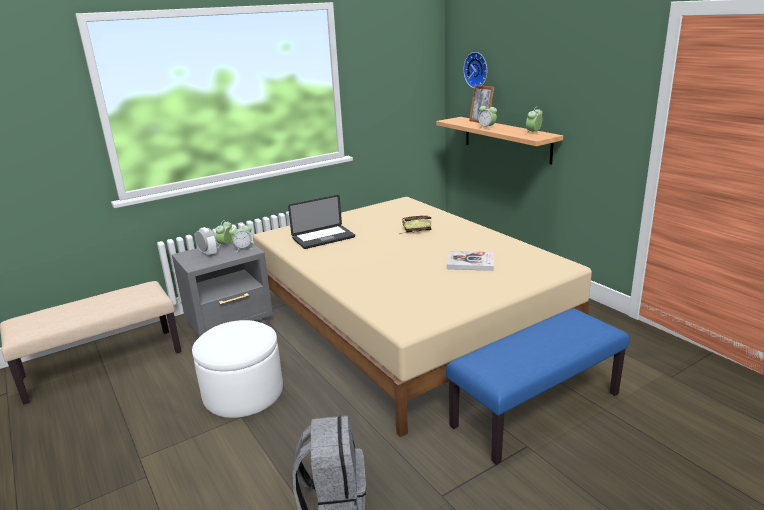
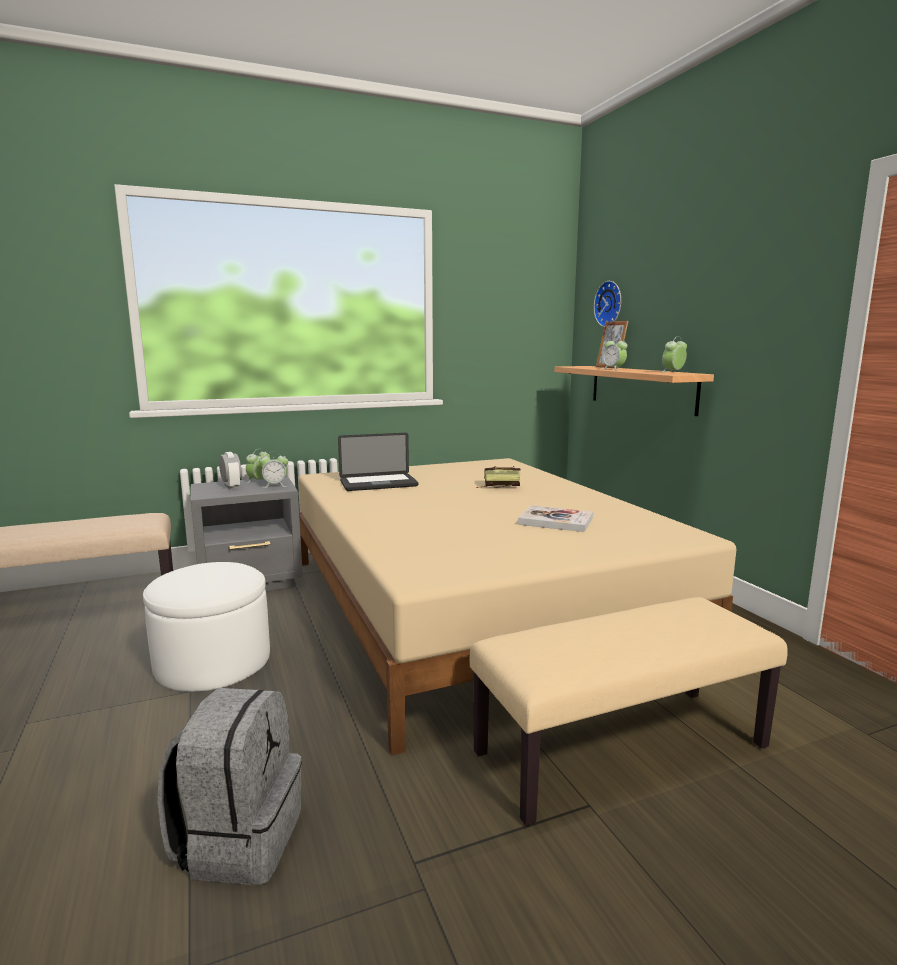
camera: 10 degrees right, 10 degrees down
(536, 409) = (621, 748): blue bench -> beige bench

